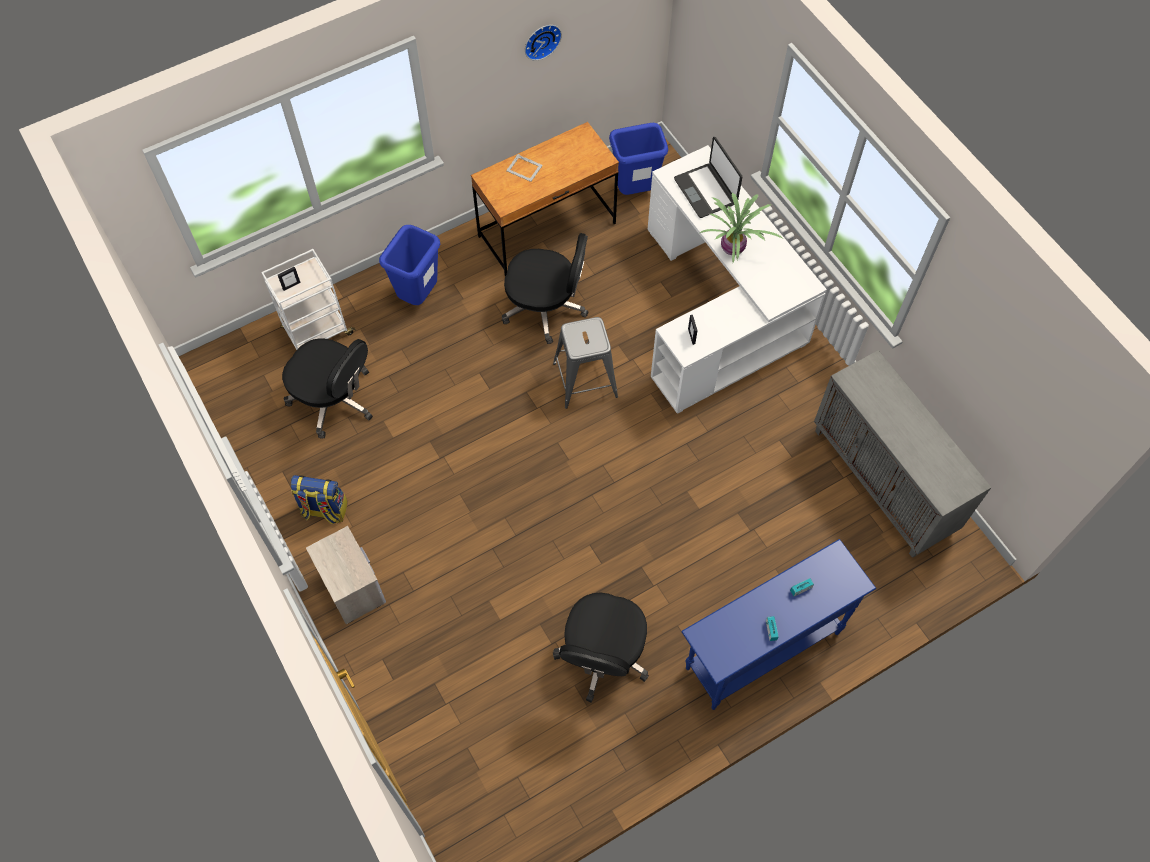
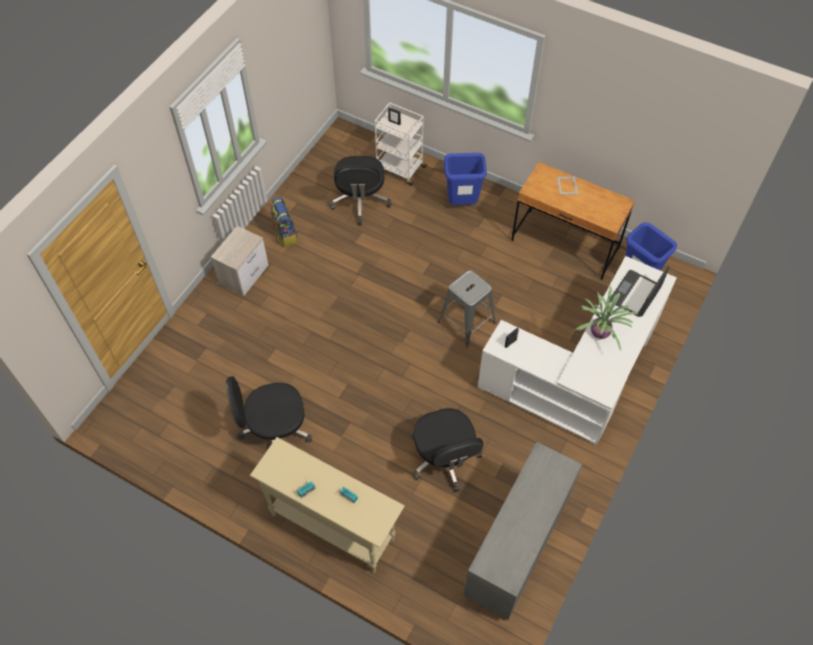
camera: 60 degrees right, 5 degrees down
(541, 40) = (631, 115): wall clock -> none
(546, 307) = (505, 273): black office chair -> black office chair (444, 458)
(761, 650) = (332, 526): blue console table -> beige console table

